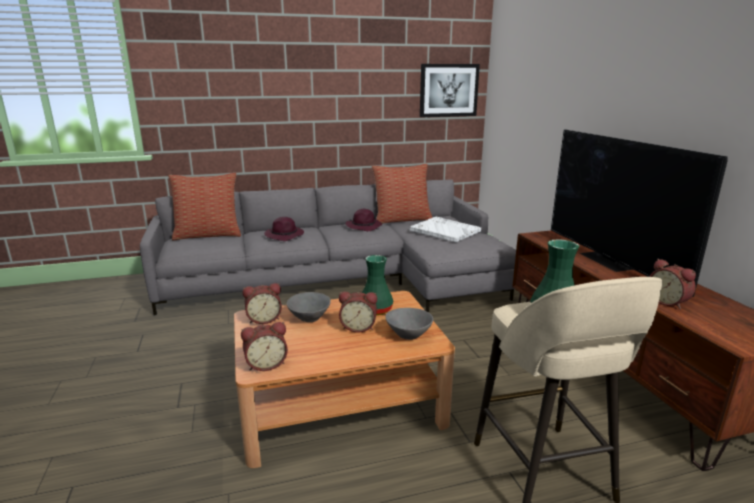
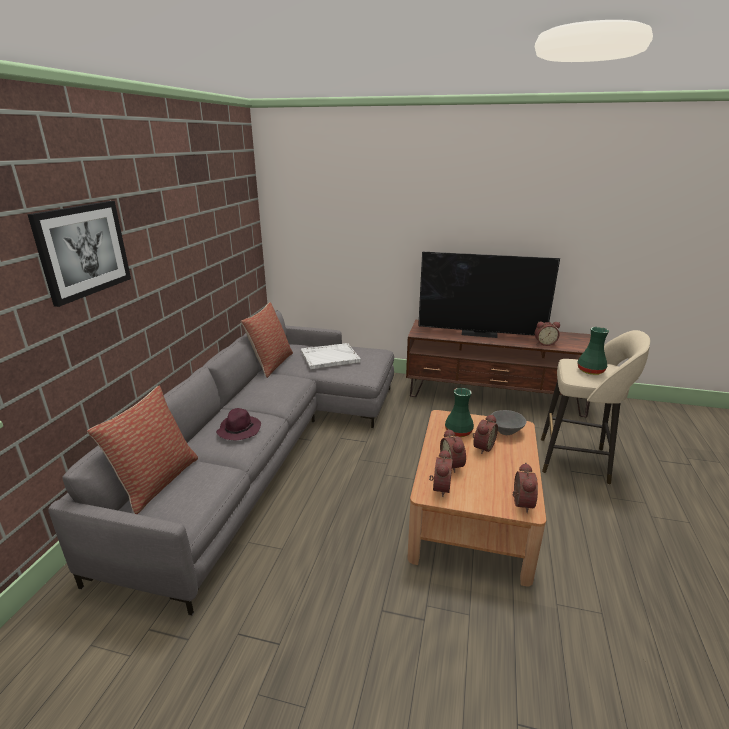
camera: 60 degrees left, 5 degrees up
(309, 318) = (453, 464): grey bowl -> alarm clock
(364, 226) = (272, 384): purple hat -> none
(448, 90) = (242, 223): picture -> picture (83, 250)

